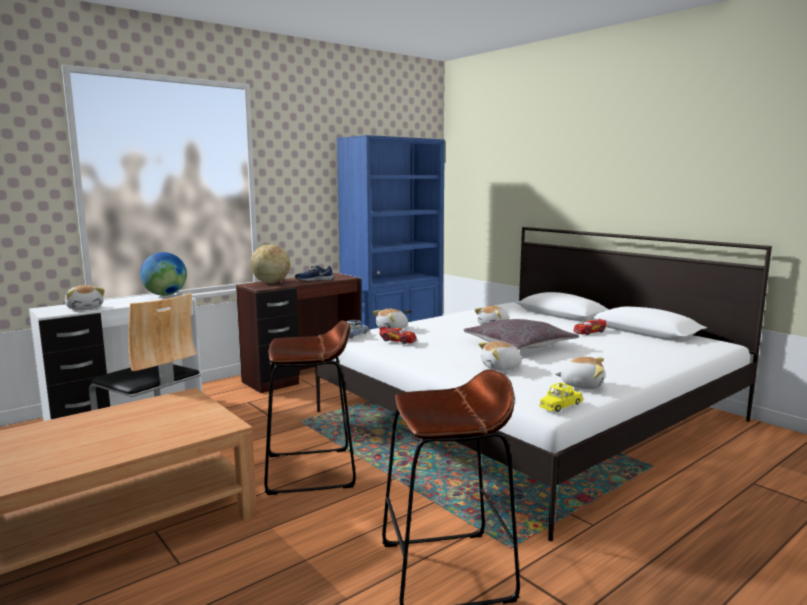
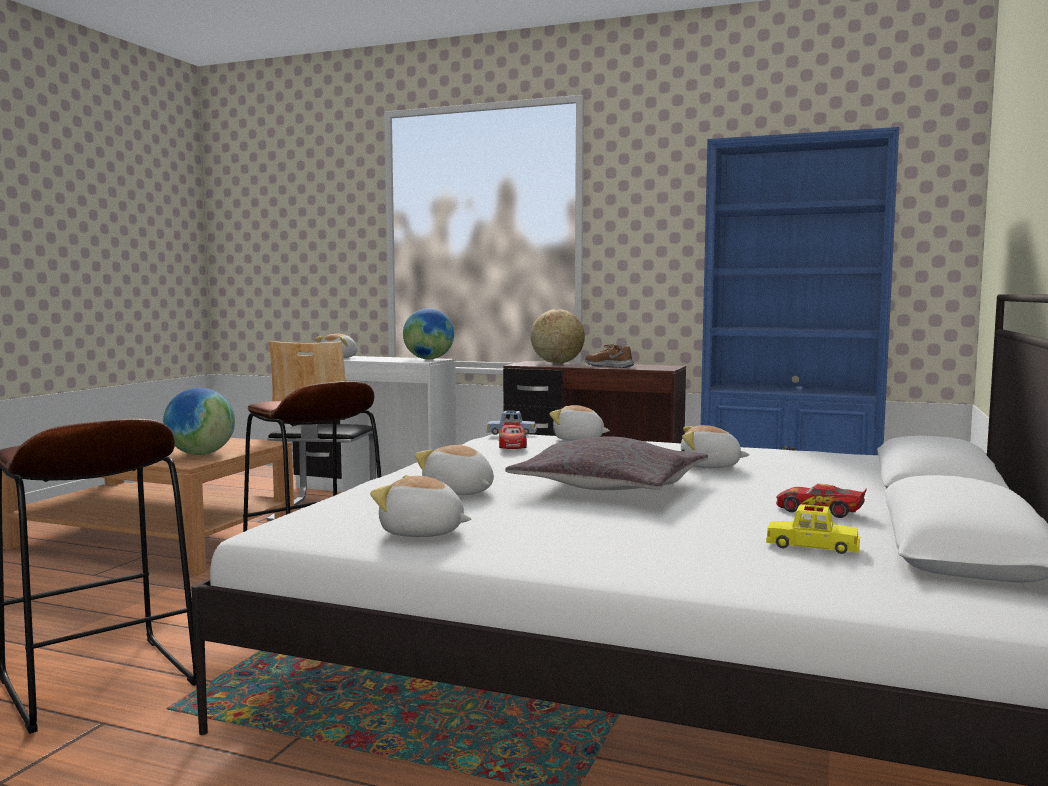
camera: 60 degrees right, 5 degrees down
(191, 418) = (201, 454): none -> globe
(314, 280) = (609, 366): blue shoe -> brown shoe
(560, 405) = (295, 531): yellow toy car -> yellow toy car (812, 547)
(581, 385) = (422, 533): plush toy -> plush toy turned 120 degrees clockwise

